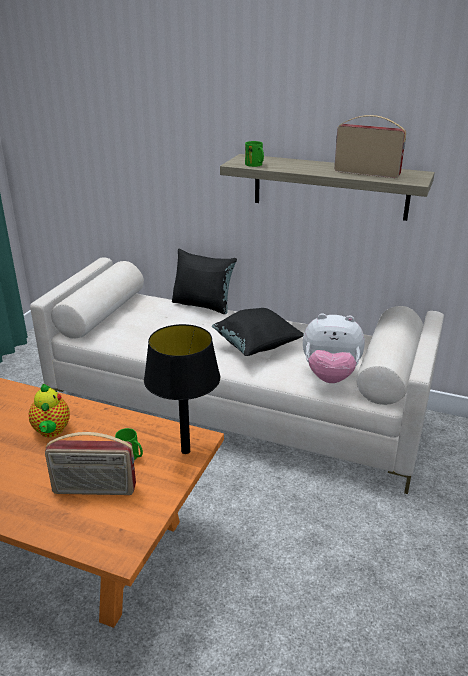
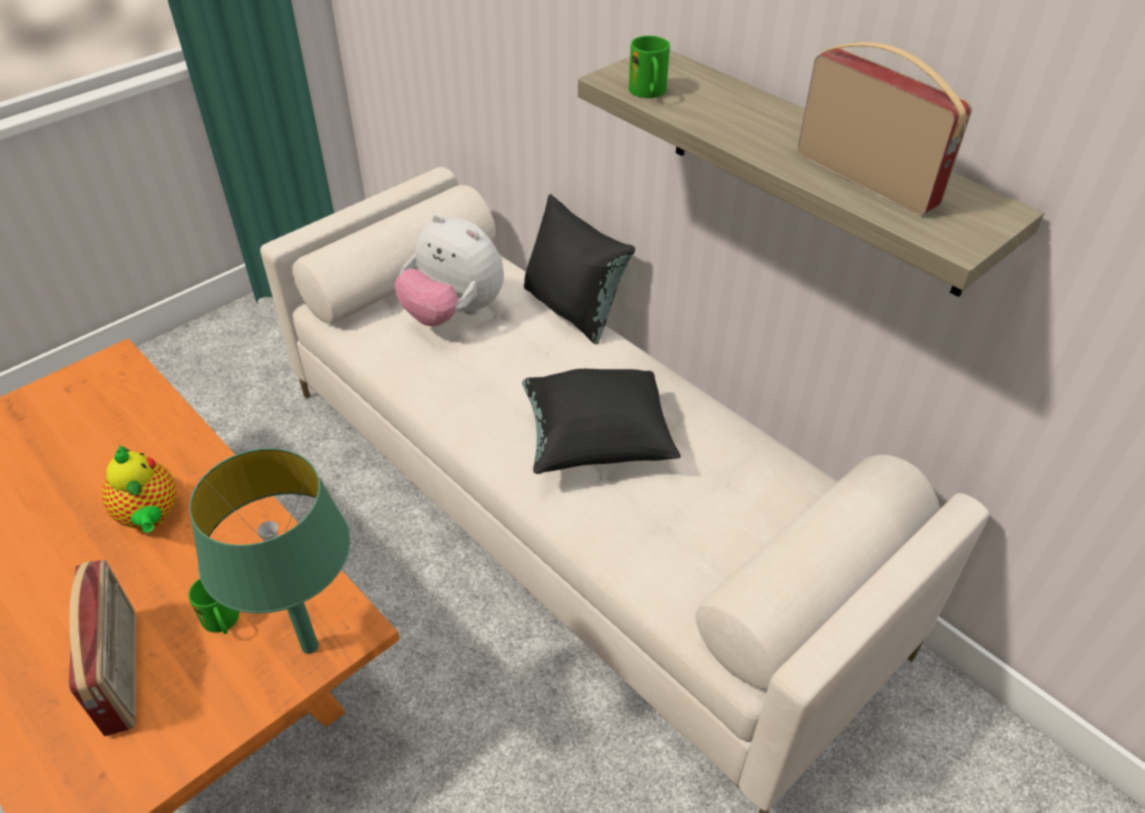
camera: 25 degrees right, 15 degrees up
(51, 431) = (151, 517): teapot -> teapot turned 45 degrees counterclockwise
(94, 490) = (123, 671): radio -> radio turned 135 degrees counterclockwise
(185, 451) = (309, 646): black table lamp -> green table lamp
(330, 376) = (681, 565): plush toy -> plush toy (453, 313)

